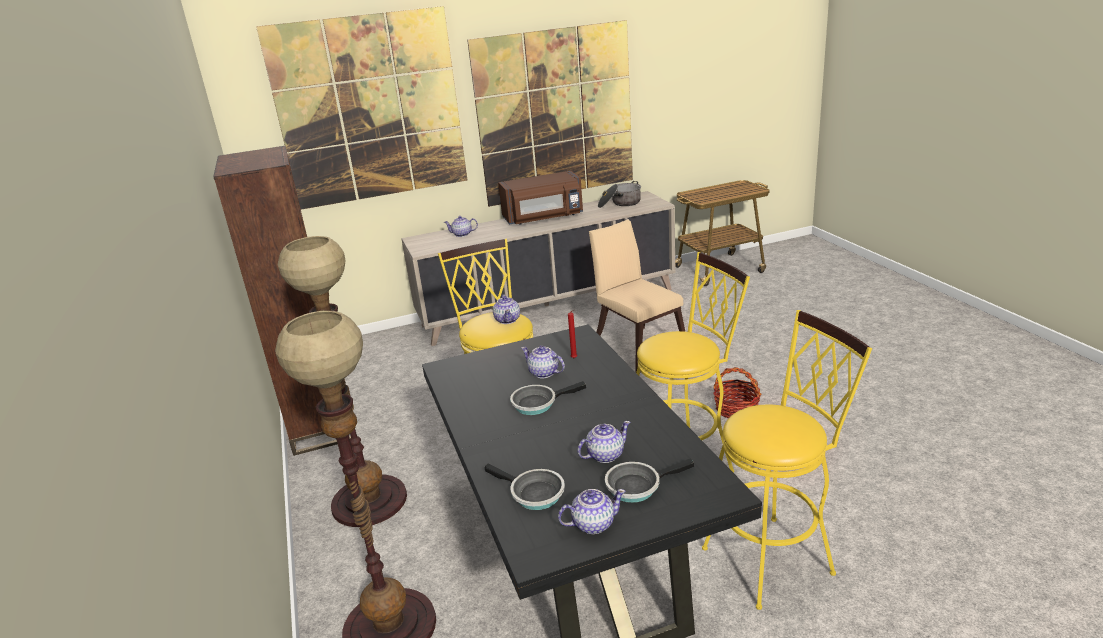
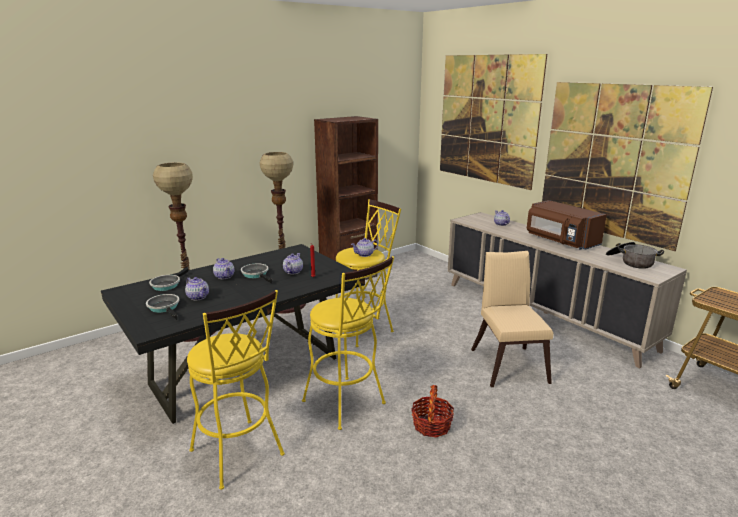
camera: 70 degrees right, 5 degrees down
(592, 524) = (136, 300): teapot -> teapot (224, 276)
(637, 346) = (508, 363): beige chair -> beige chair turned 45 degrees counterclockwise

